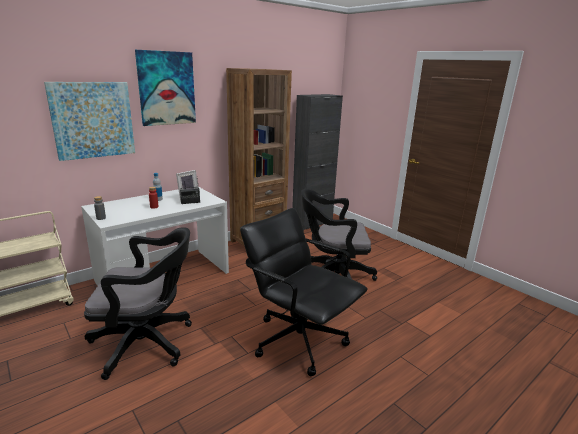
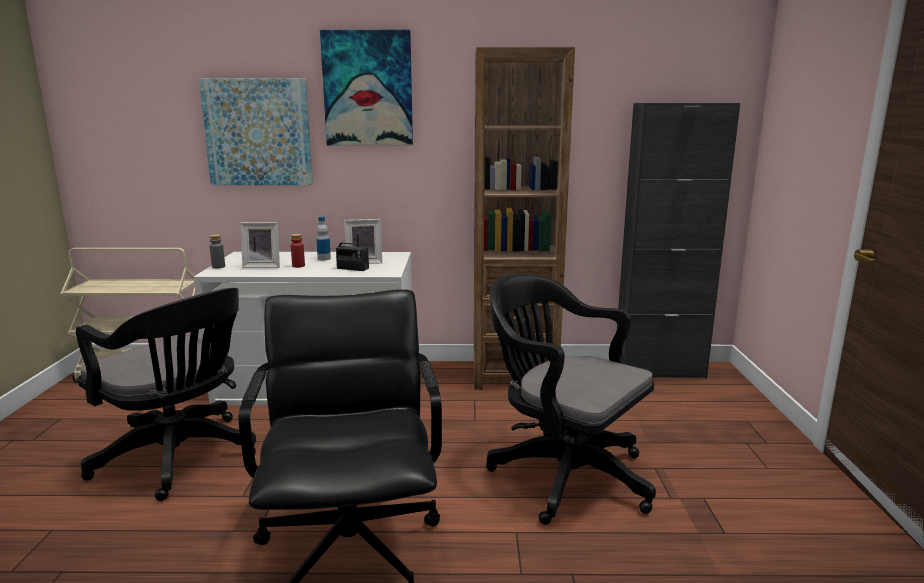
camera: 40 degrees right, 5 degrees down
(131, 211) = (263, 266): none -> picture frame

